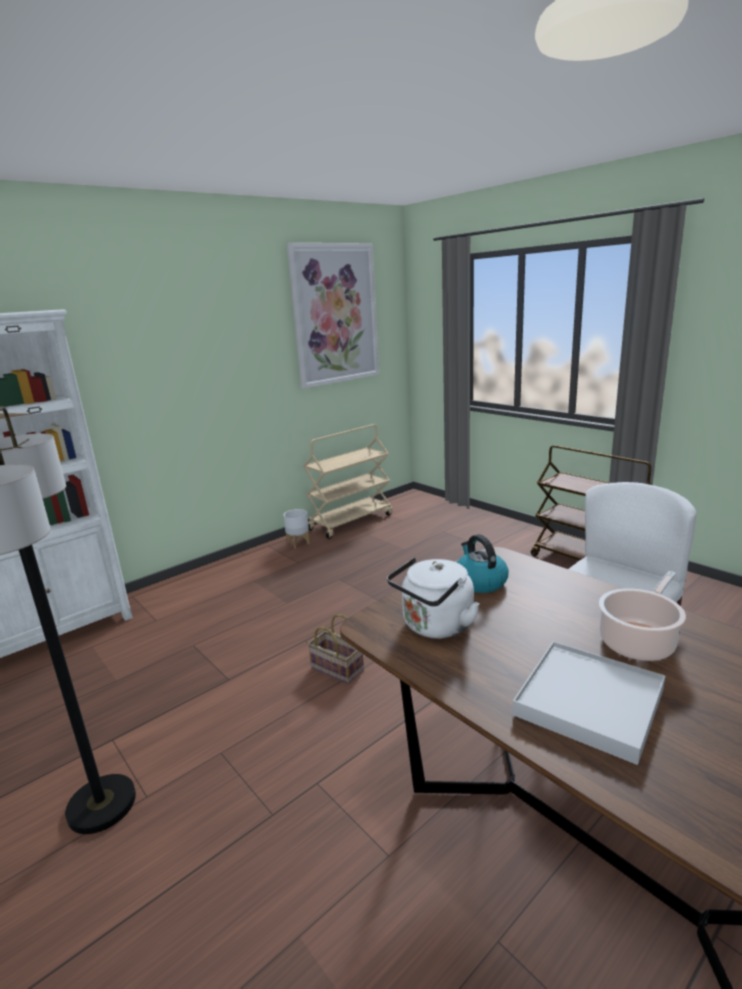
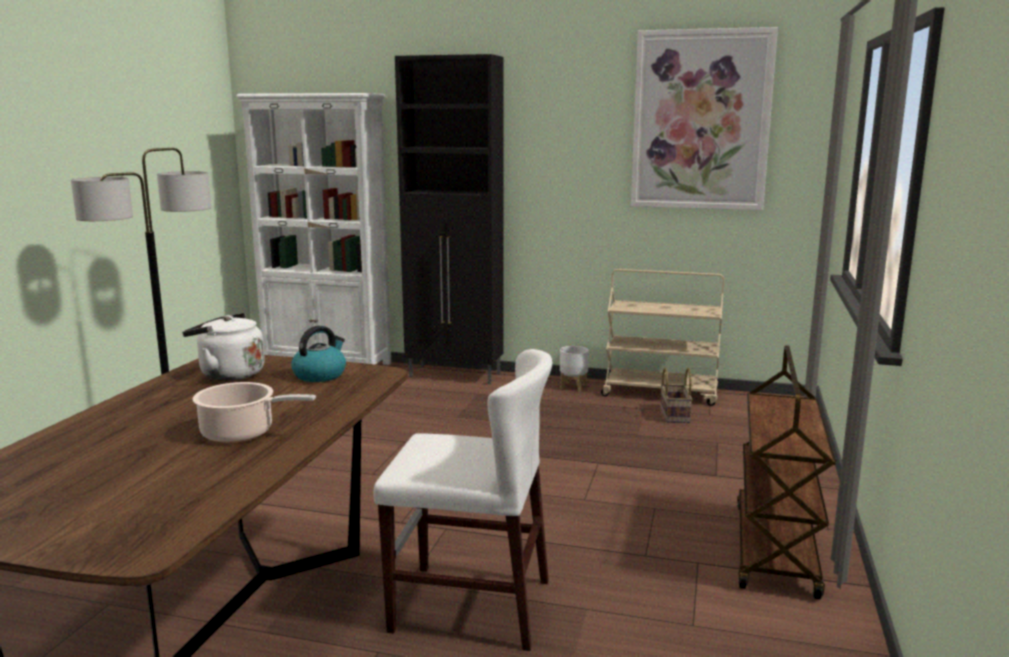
camera: 55 degrees right, 5 degrees down
(200, 578) = (456, 375): none -> black cabinet
(335, 669) = (374, 465): basket -> basket (673, 414)
(588, 702) = (137, 425): white tray -> none

